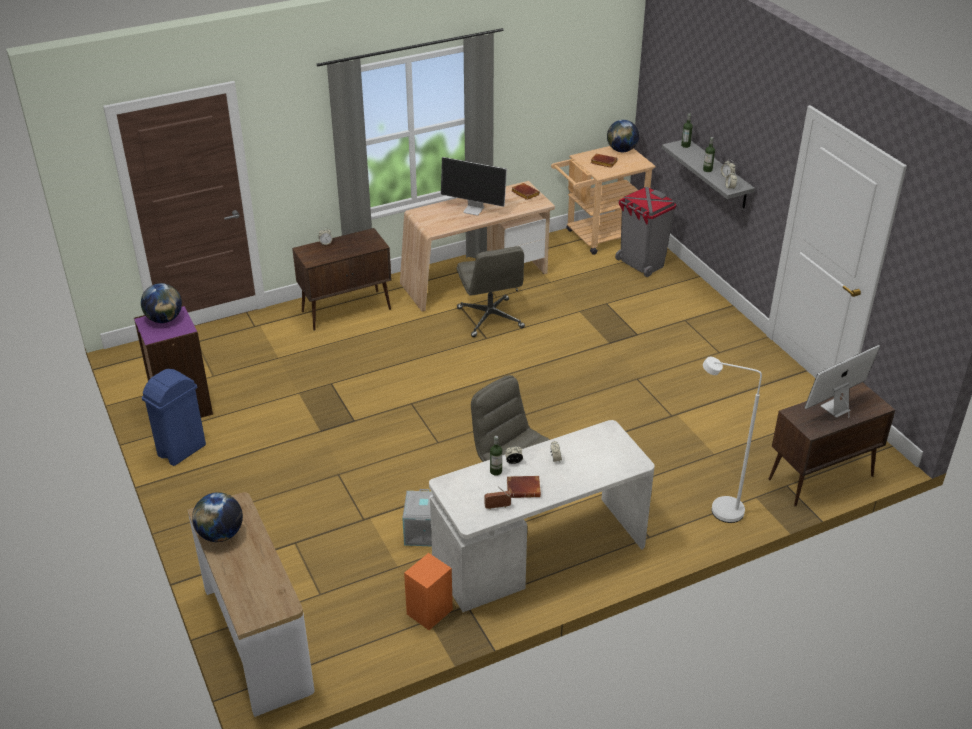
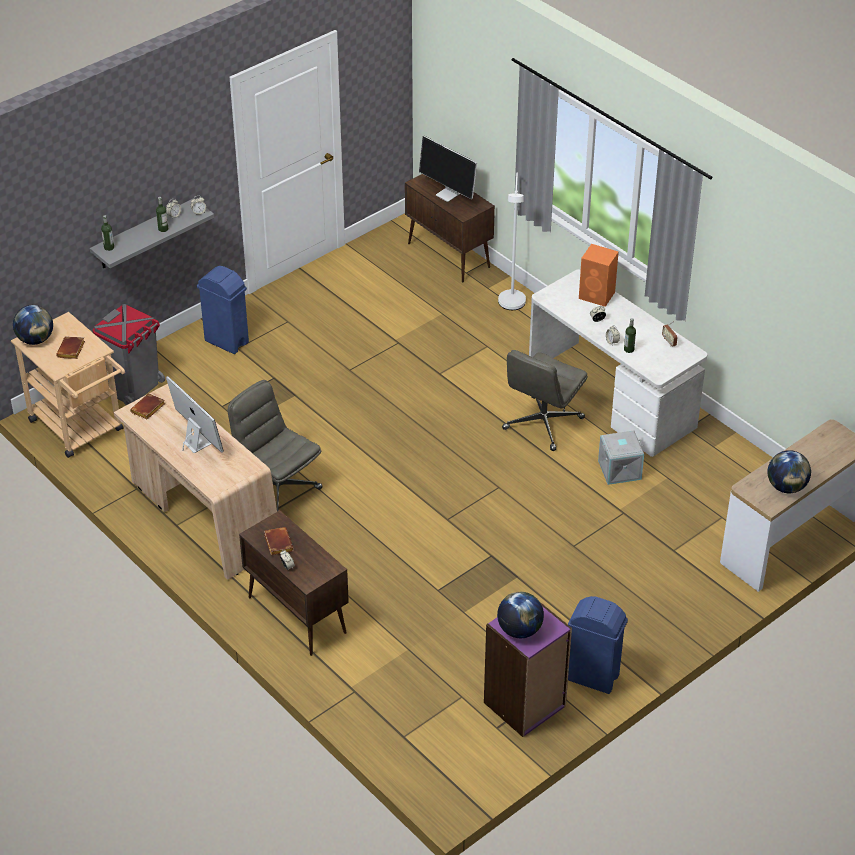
camera: 105 degrees left, 5 degrees up
(428, 612) = (706, 448): orange speaker -> orange speaker (597, 295)
(474, 210) = (196, 443): monitor -> monitor turned 45 degrees counterclockwise
(490, 318) = (277, 489): grey office chair -> grey office chair turned 105 degrees counterclockwise
(524, 489) = (641, 331): brown book -> brown book (277, 543)
(696, 315) = (226, 341): none -> blue trash can

